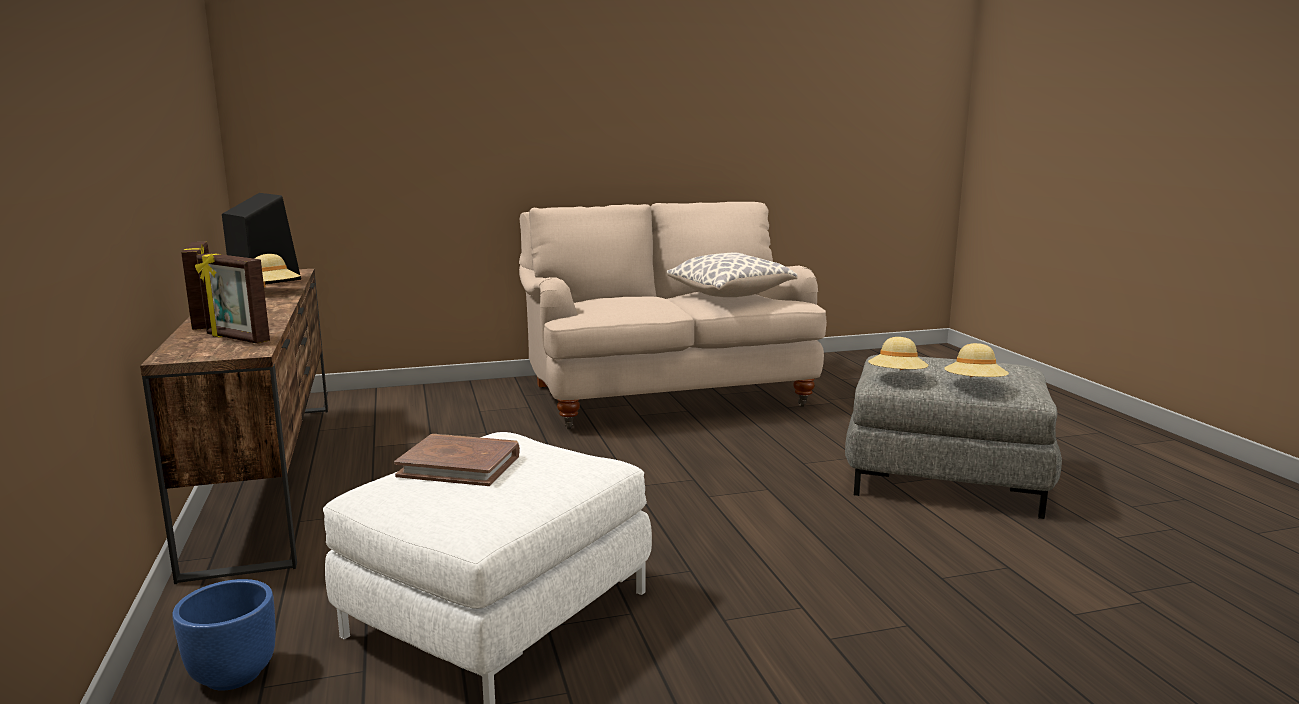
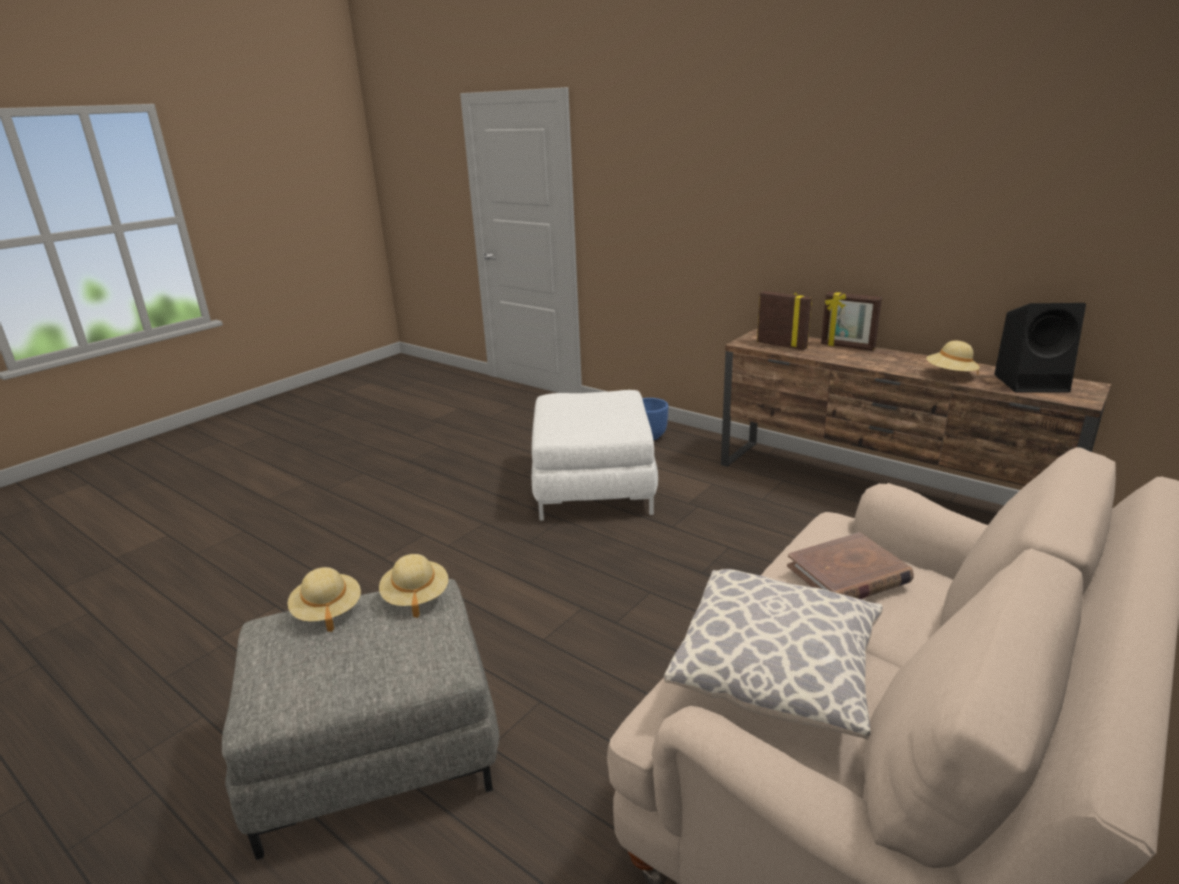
camera: 145 degrees right, 10 degrees up
(236, 339) = (782, 345): picture frame -> picture frame turned 45 degrees clockwise
(460, 465) = (610, 407): brown book -> brown book (848, 574)

